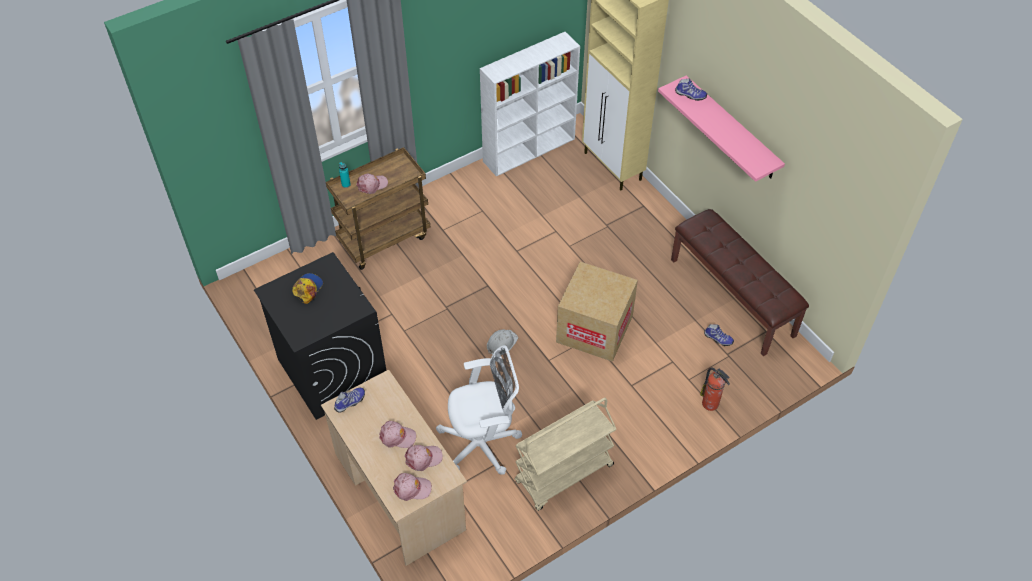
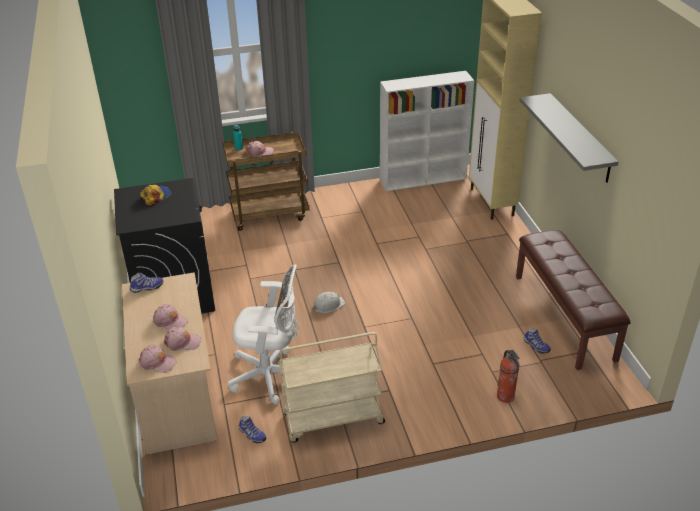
camera: 20 degrees right, 15 degrees down
(594, 329) = (418, 313): cardboard box -> none
(690, 95) = (547, 105): shoe -> shoe (252, 435)
(731, 128) = (580, 138): pink shelf -> grey shelf

